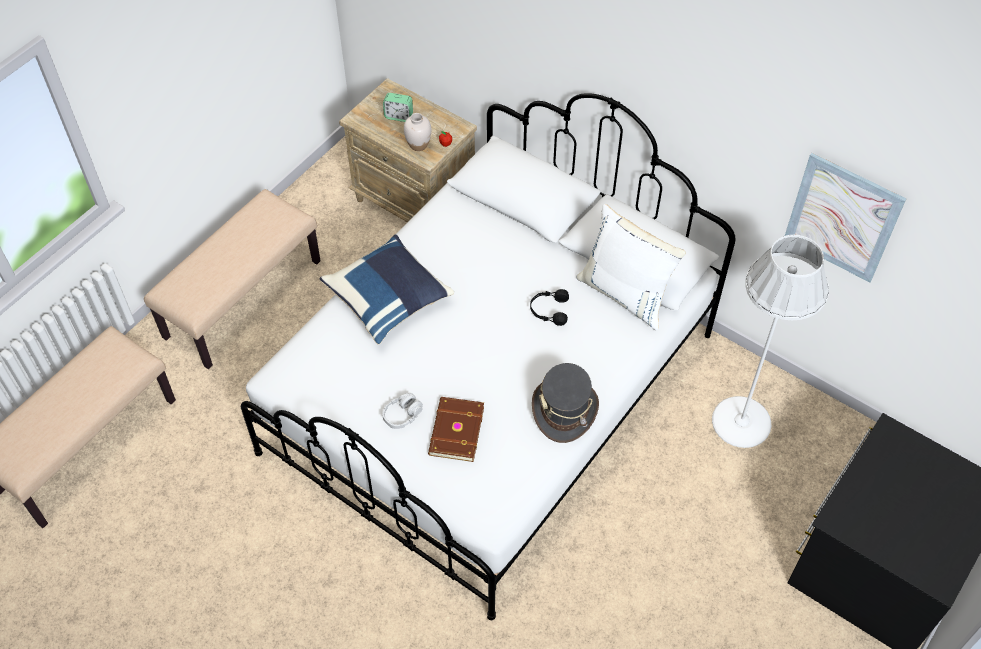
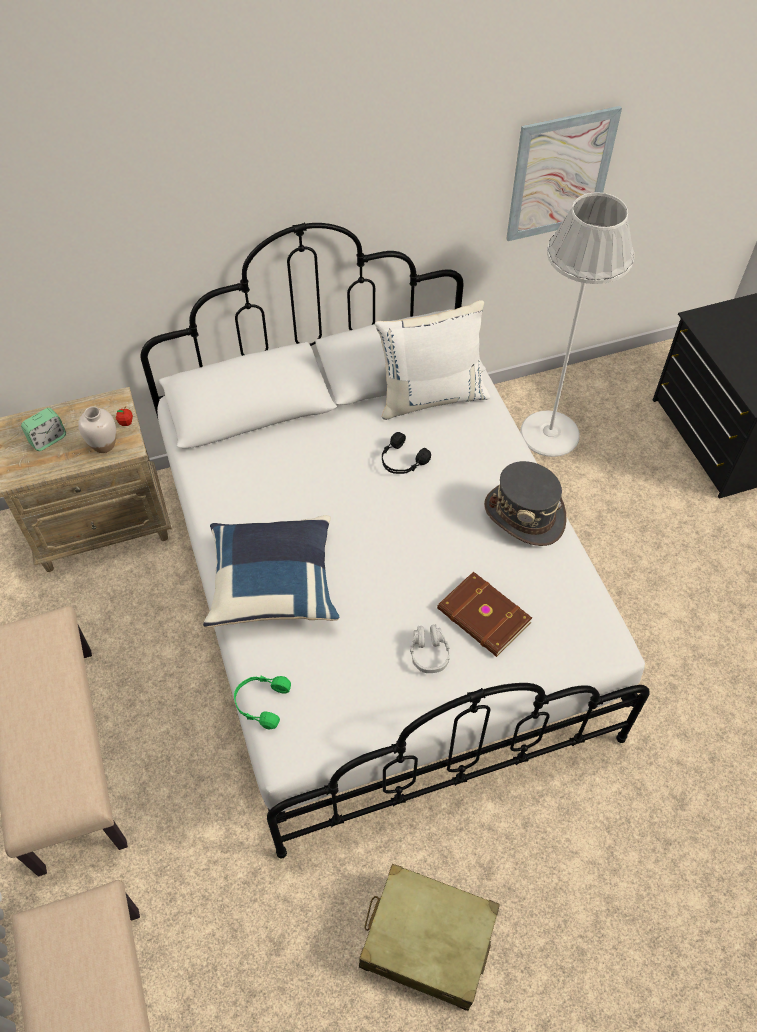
camera: 55 degrees left, 0 degrees up
(257, 571) = (427, 940): none -> beige suitcase
(299, 345) = (261, 702): none -> green headphones

